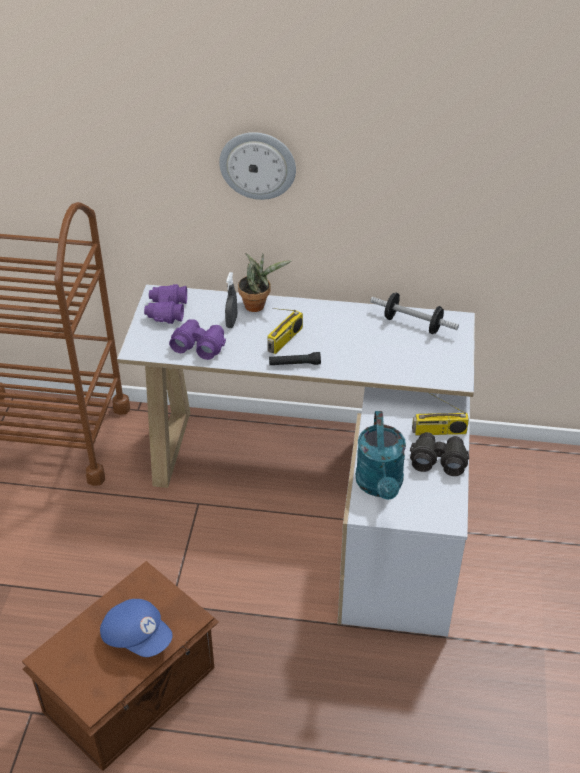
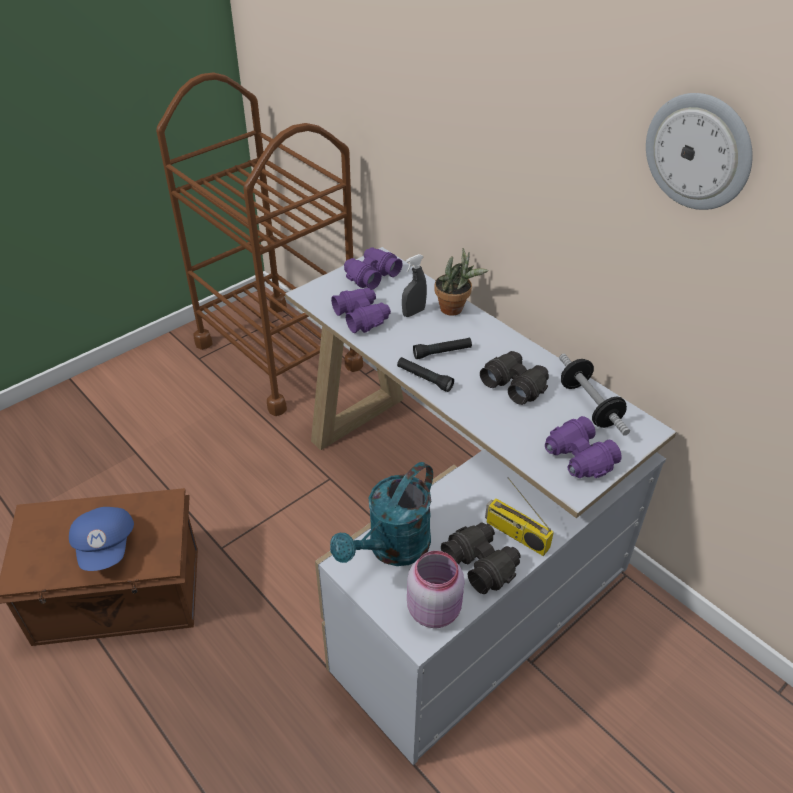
camera: 40 degrees right, 0 degrees up
(258, 165) = (488, 145): wall clock -> wall clock (699, 151)
(285, 340) = (442, 352): radio -> black flashlight
(355, 335) = (515, 384): none -> black binoculars
(441, 360) = (578, 458): none -> purple binoculars
(441, 501) = (434, 609): none -> pink jar

